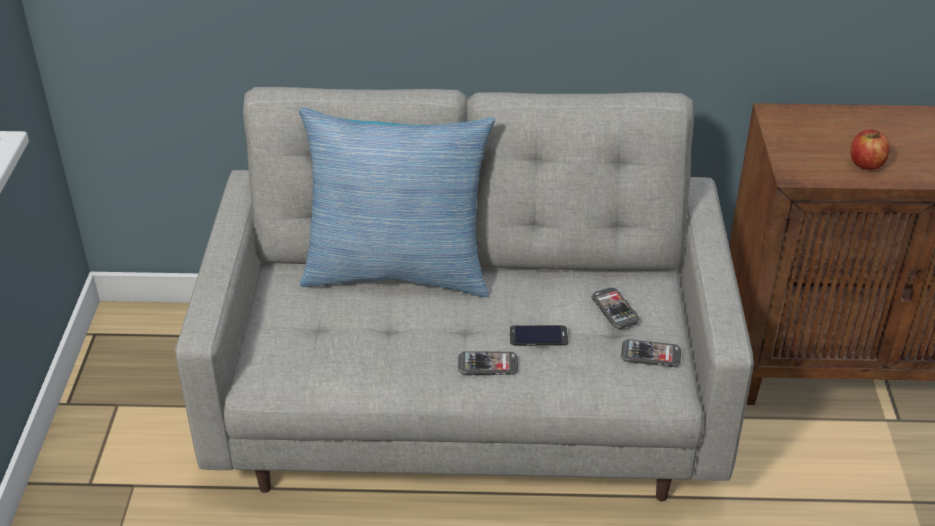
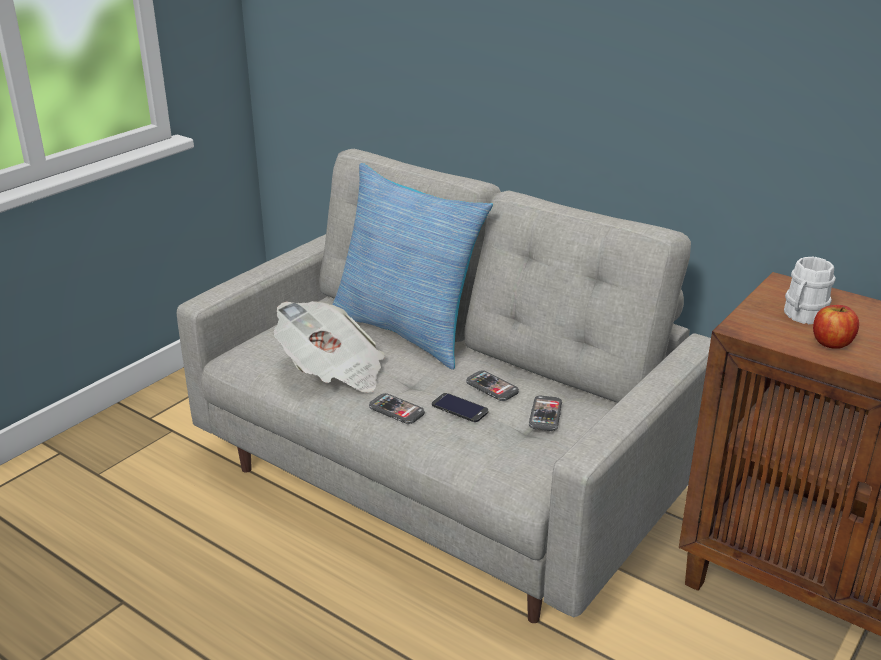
camera: 35 degrees right, 10 degrees down
(381, 350) = (333, 371): none -> newspaper
(650, 355) = (537, 457): phone -> phone (492, 387)
(821, 144) = (802, 316): none -> white mug

